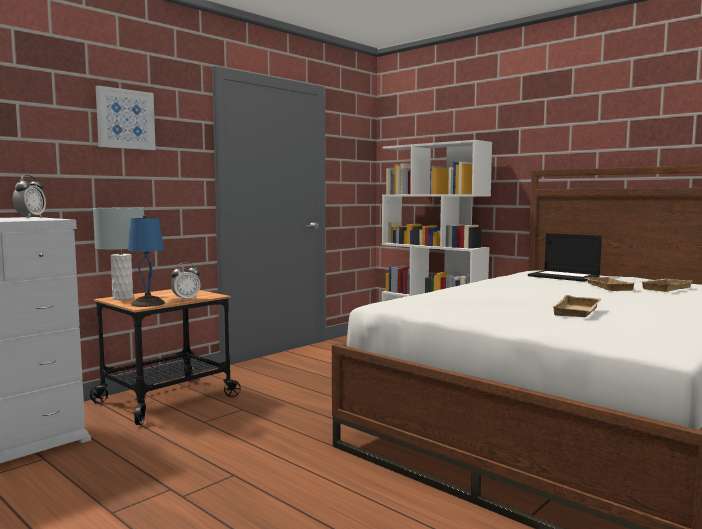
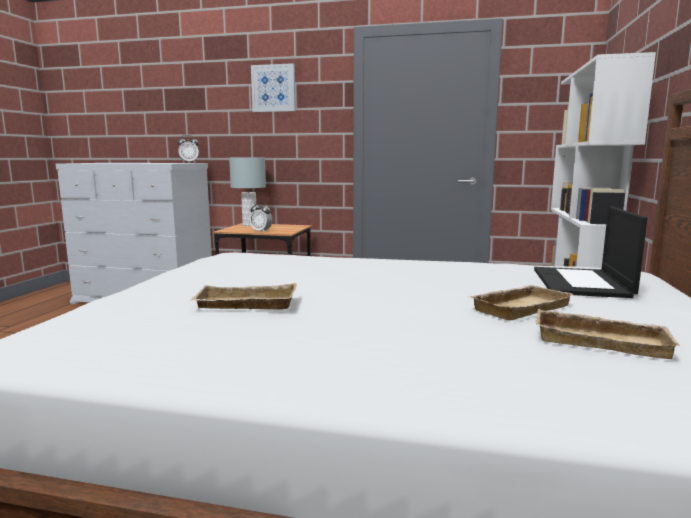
camera: 60 degrees right, 5 degrees up
(147, 304) = (235, 230): blue table lamp -> none

